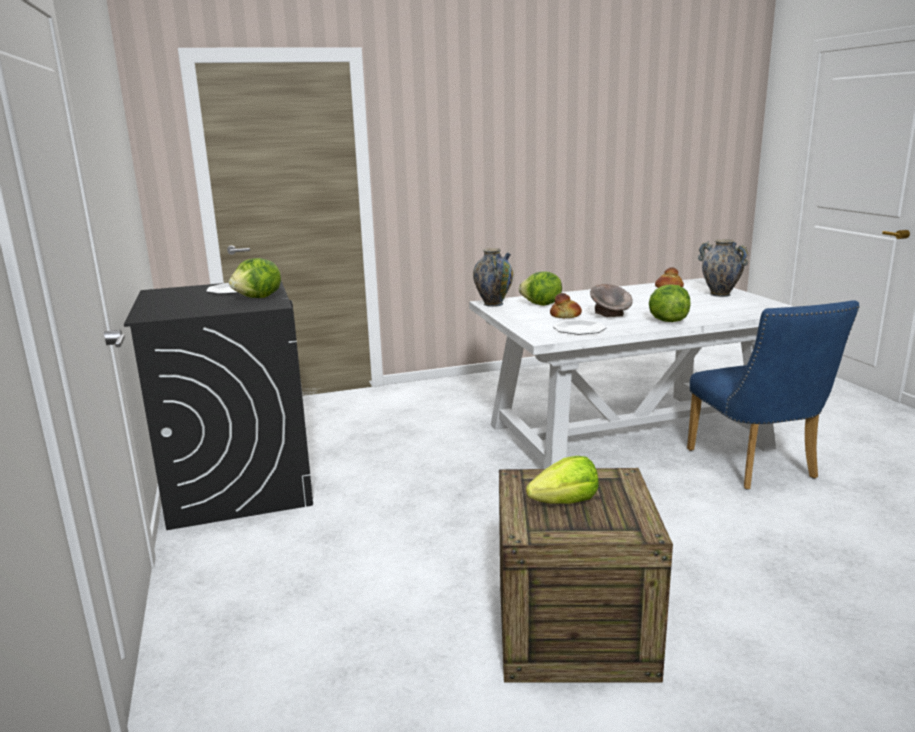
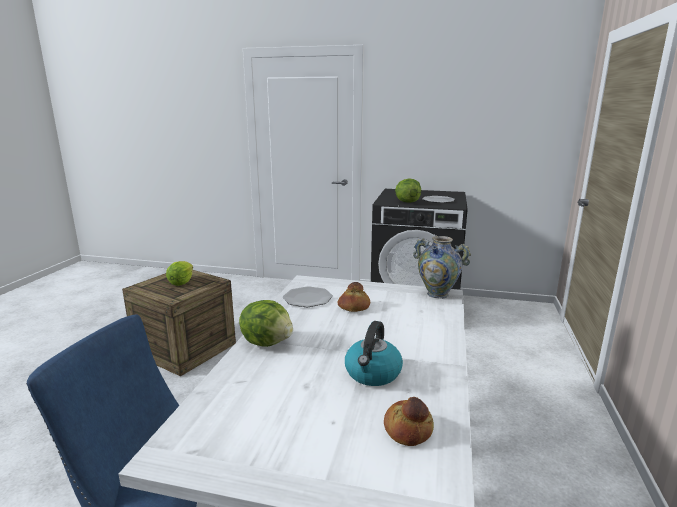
camera: 120 degrees right, 0 degrees up
(541, 305) = (409, 311): lettuce -> none
(610, 317) = (322, 323): grey bowl -> none
(641, 298) = (373, 374): none -> kettle
(720, 294) = (315, 455): vase -> none

